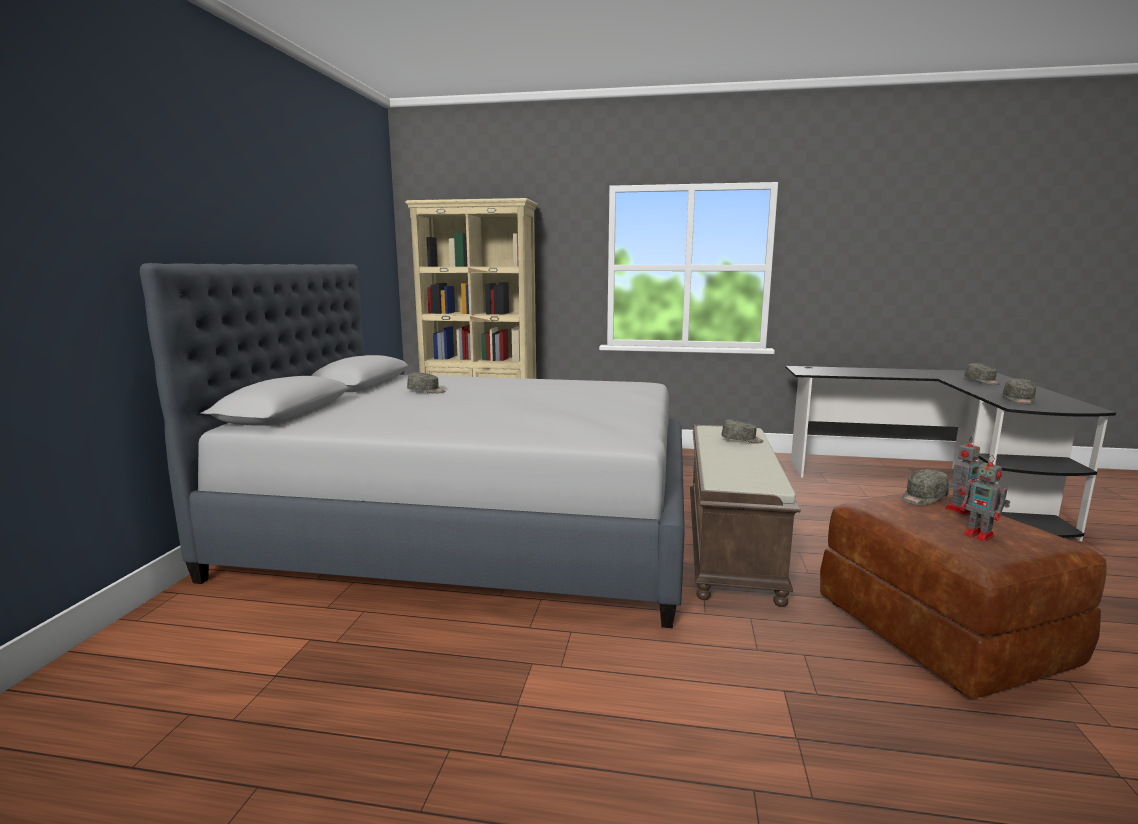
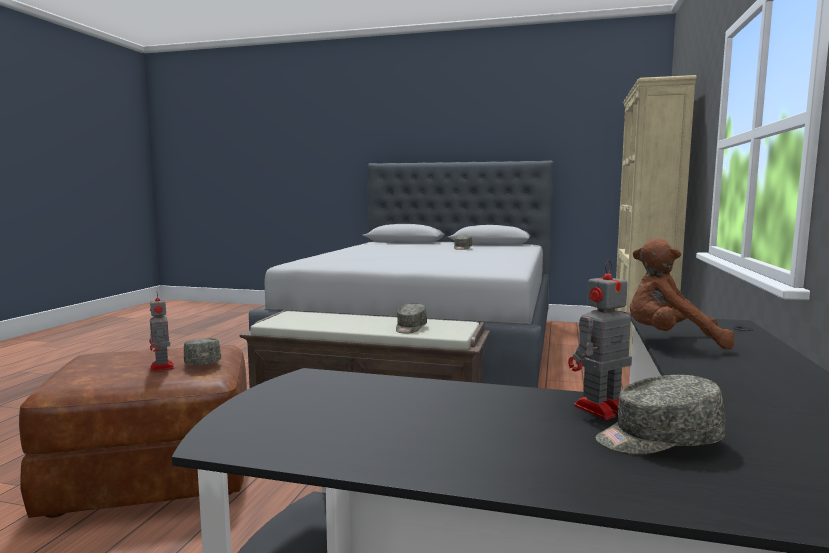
camera: 95 degrees right, 5 degrees down
(852, 374) = (670, 341): none -> brown plush toy
(980, 535) = (114, 360): toy robot -> toy robot (599, 409)
(1019, 400) = (364, 397): grey cap -> none

